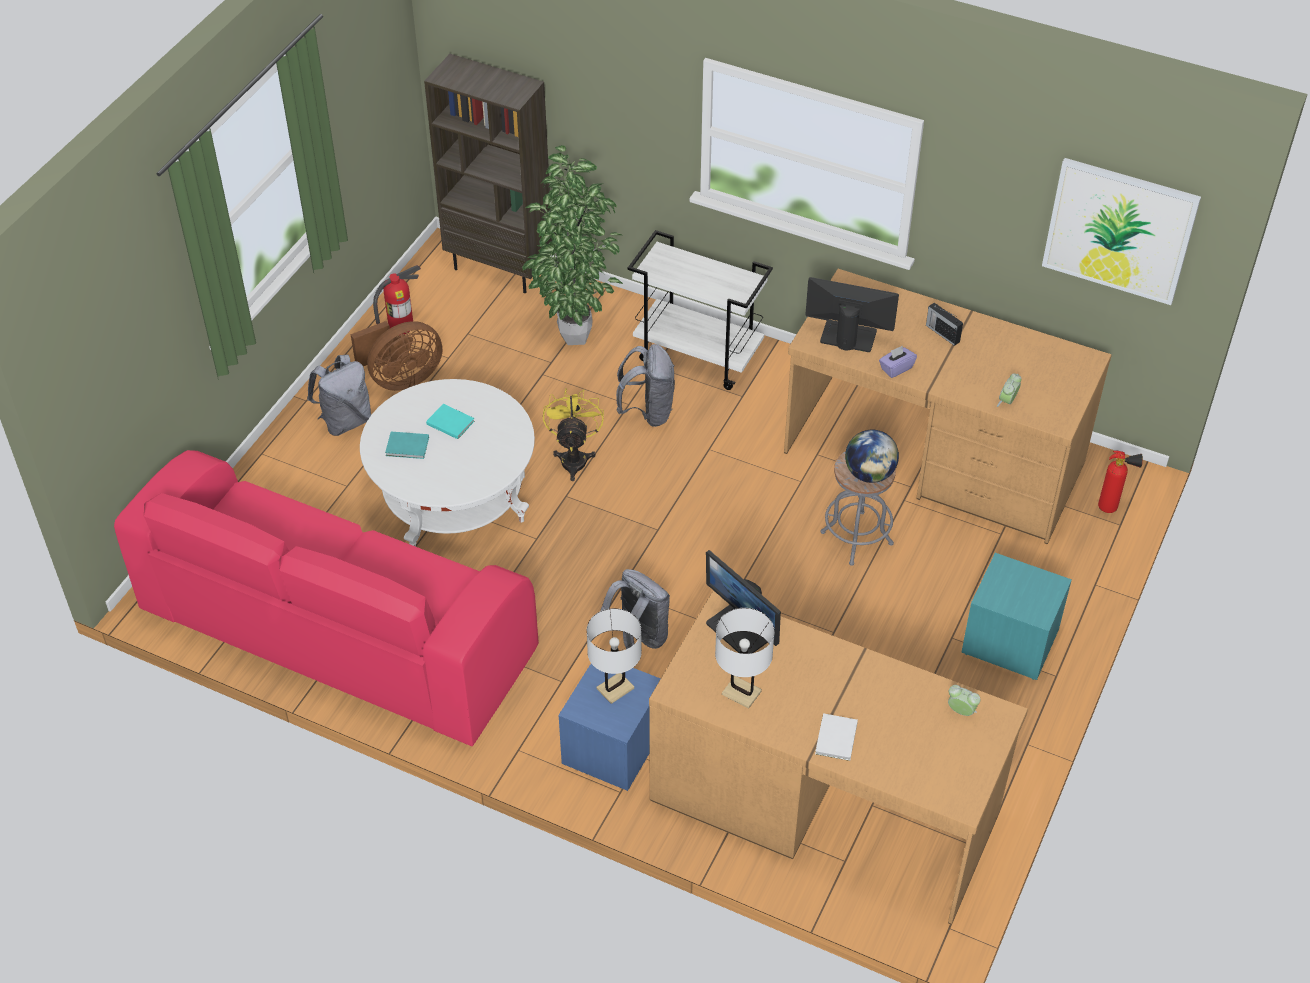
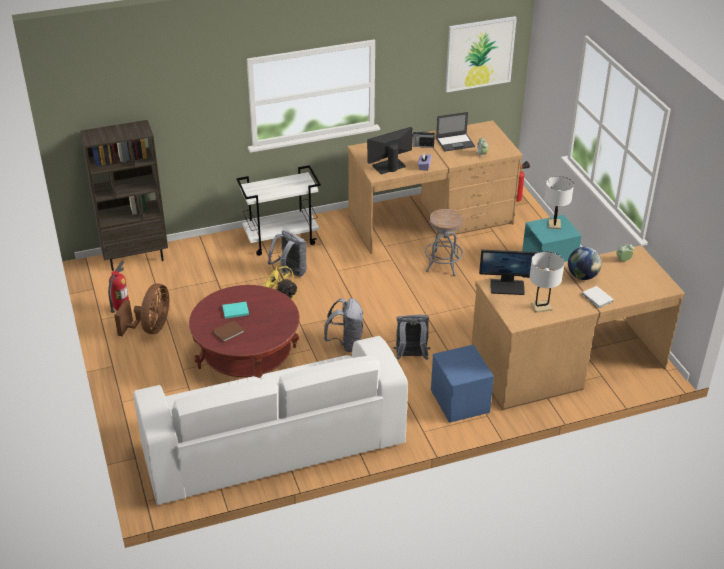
camera: 45 degrees left, 10 degrees down
(337, 631) = (272, 446): pink sofa -> white sofa
(345, 421) = (147, 362): grey backpack -> grey backpack (345, 343)
(408, 447) = (229, 332): turquoise book -> brown book
(453, 495) = (247, 357): white coffee table -> red coffee table
(576, 334) = (212, 262): potted plant -> none
(615, 688) = (459, 360): white table lamp -> white table lamp (554, 224)
(869, 474) = (450, 218): globe -> globe (582, 276)
(998, 357) = (455, 142): none -> laptop

